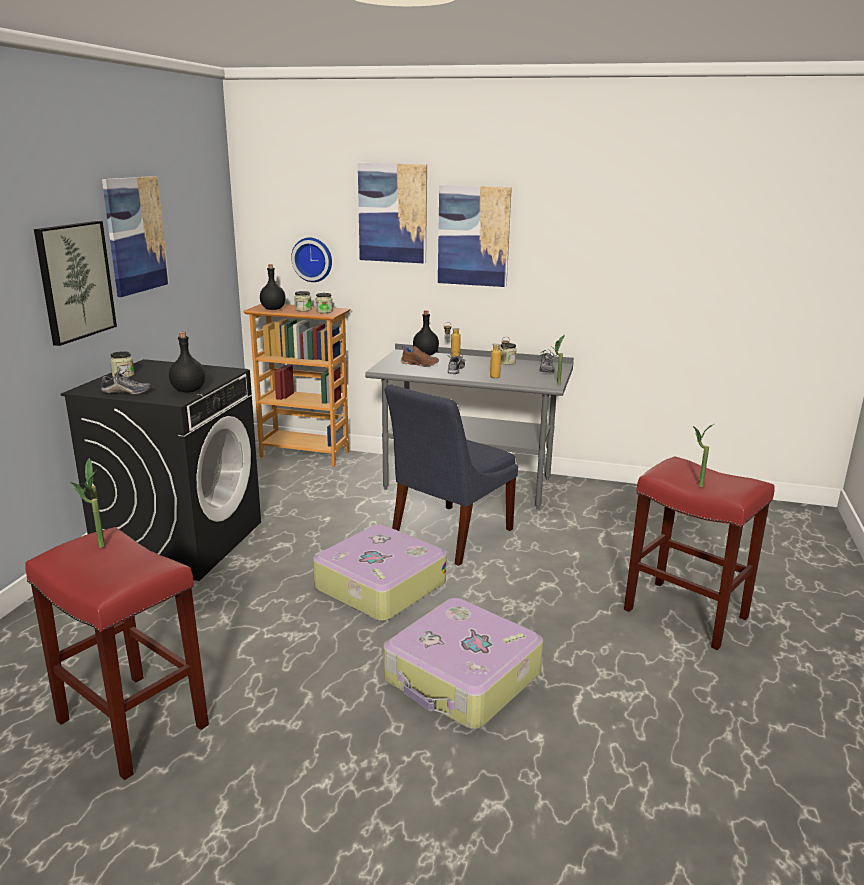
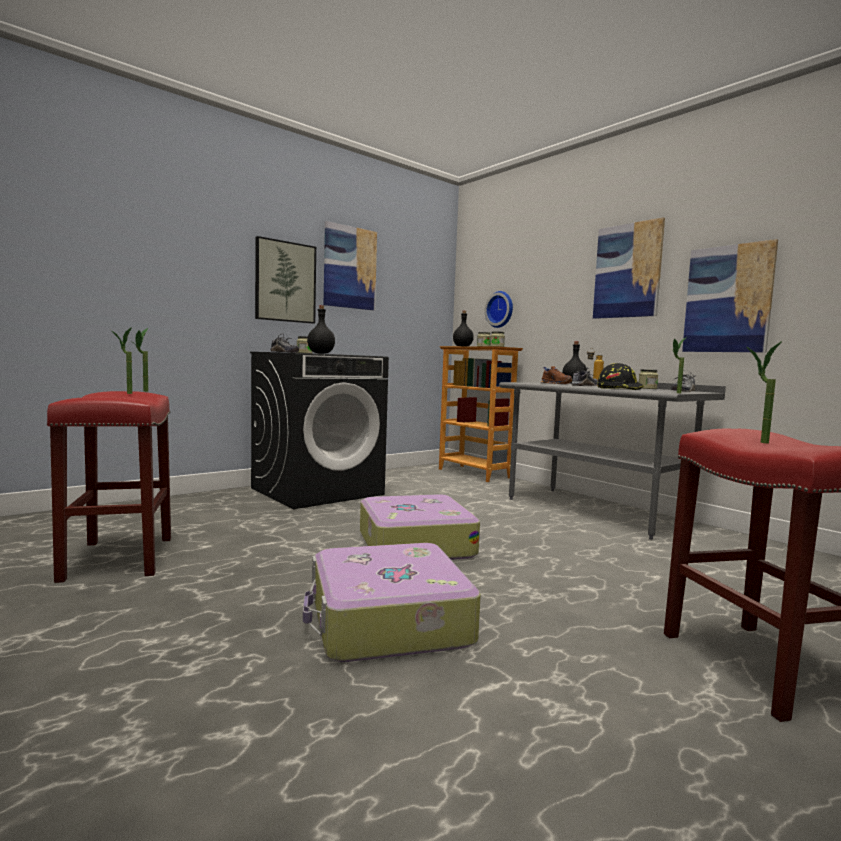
camera: 35 degrees right, 15 degrees down
(393, 213) = (561, 262): picture -> picture (728, 299)
(448, 536) = (527, 533): blue chair -> none
(499, 377) = (620, 388): bottle -> black hard hat

